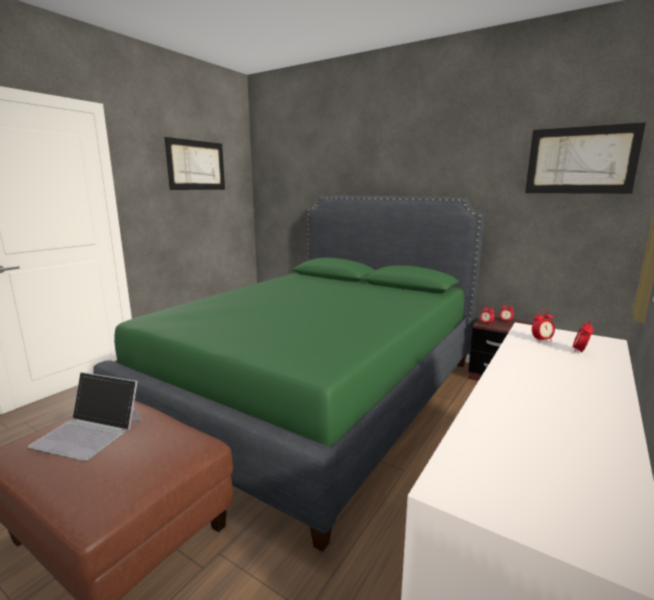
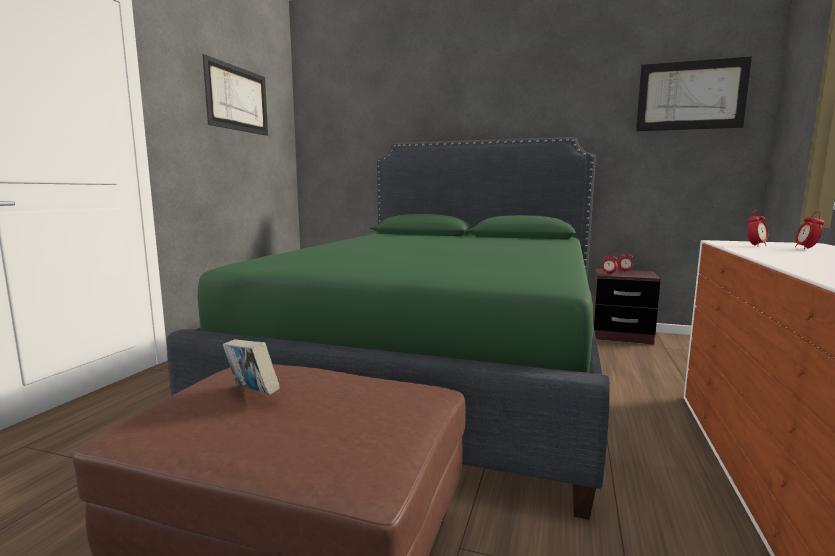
camera: 15 degrees left, 5 degrees down
(89, 432) = (252, 394): laptop -> book

